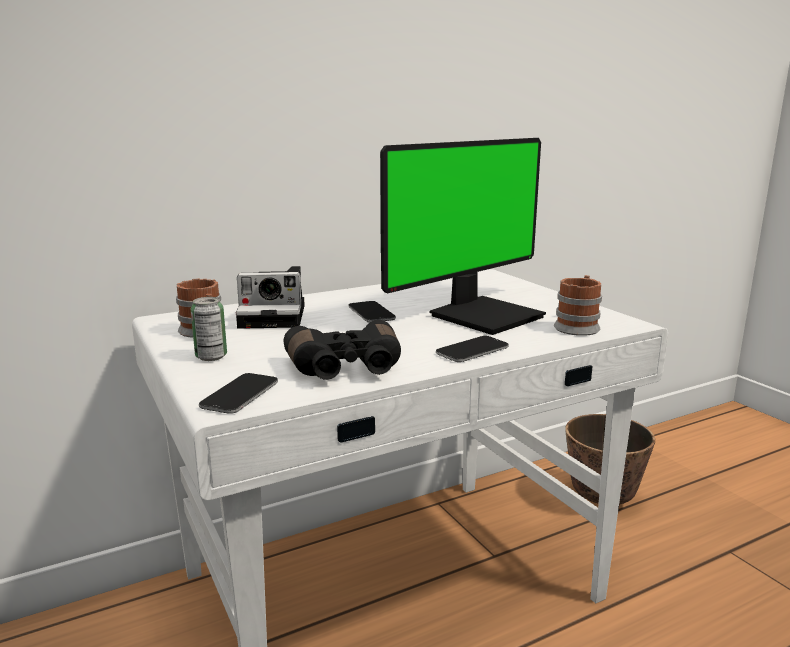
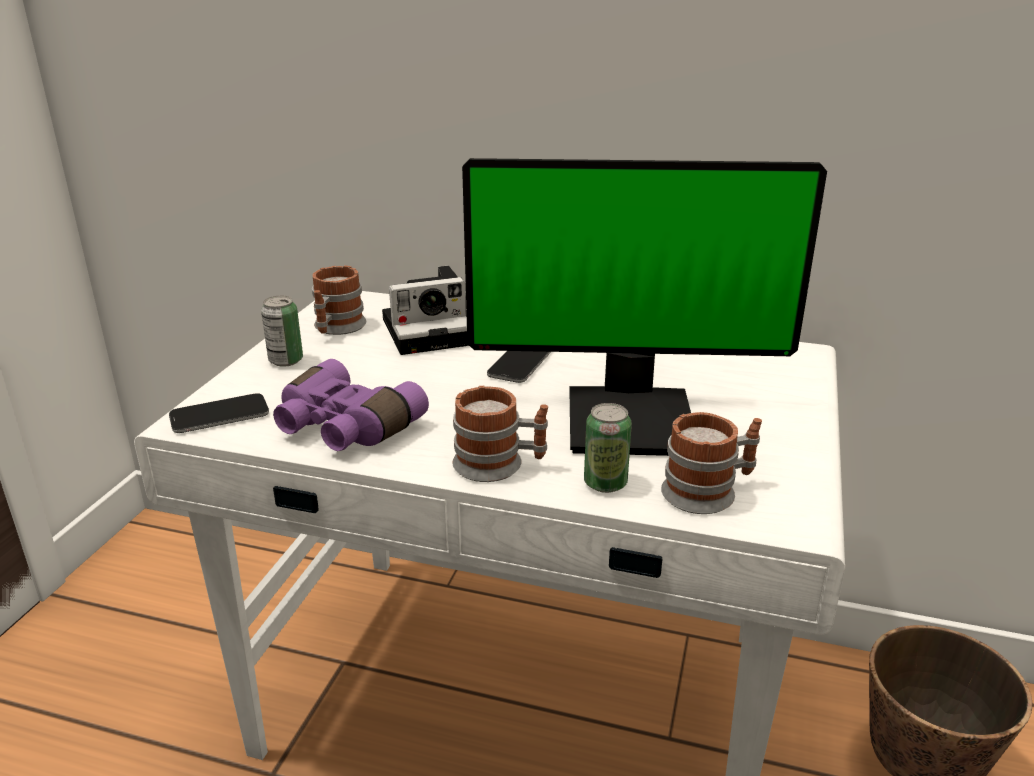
camera: 45 degrees right, 10 degrees up
(276, 316) = (430, 330): camera -> camera turned 60 degrees counterclockwise
(346, 369) = (343, 428): black binoculars -> purple binoculars
(472, 351) = (499, 464): phone -> mug
(534, 339) = (605, 483): none -> can

